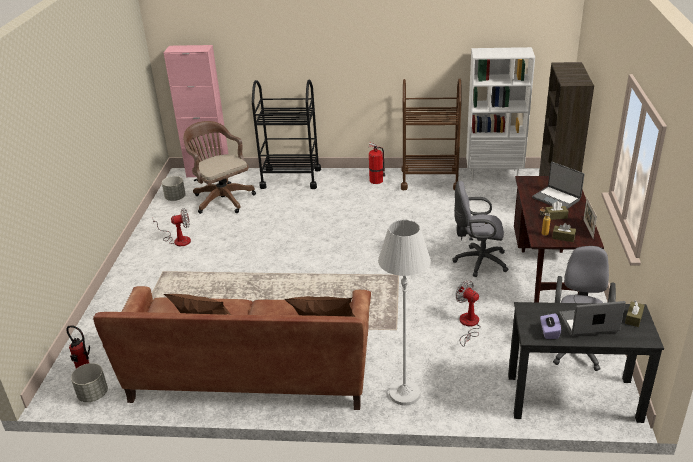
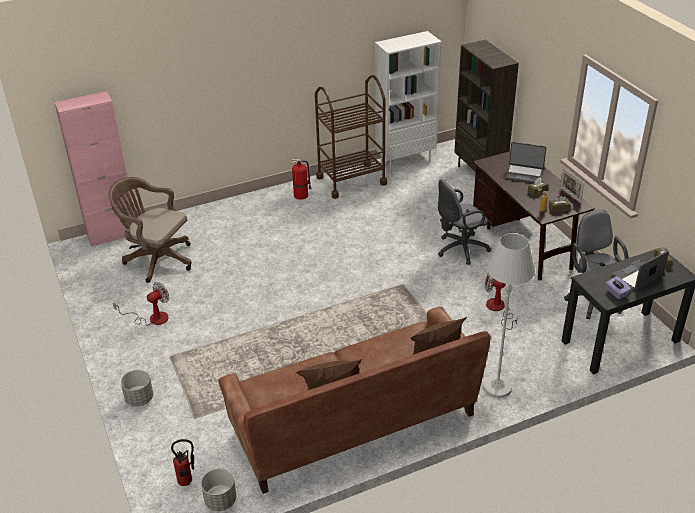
camera: 30 degrees left, 5 degrees up
(175, 198) = (102, 274): grey planter -> grey planter (139, 399)
(291, 178) = (211, 216): black cart -> none

